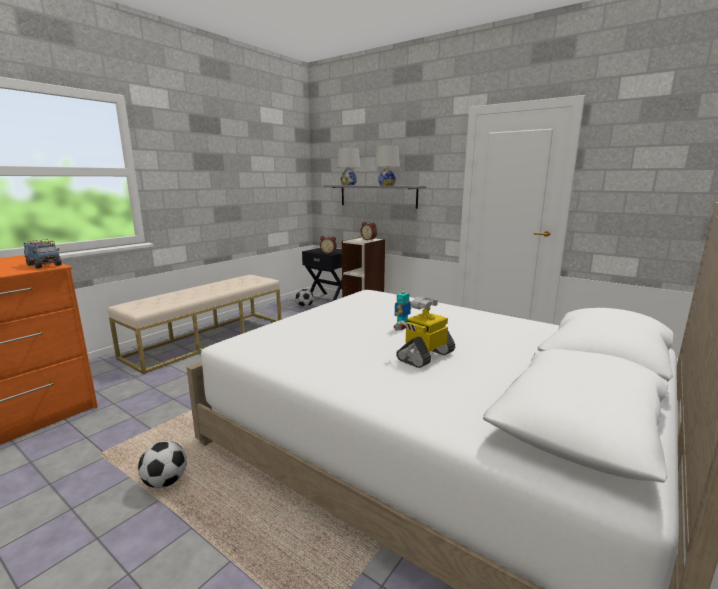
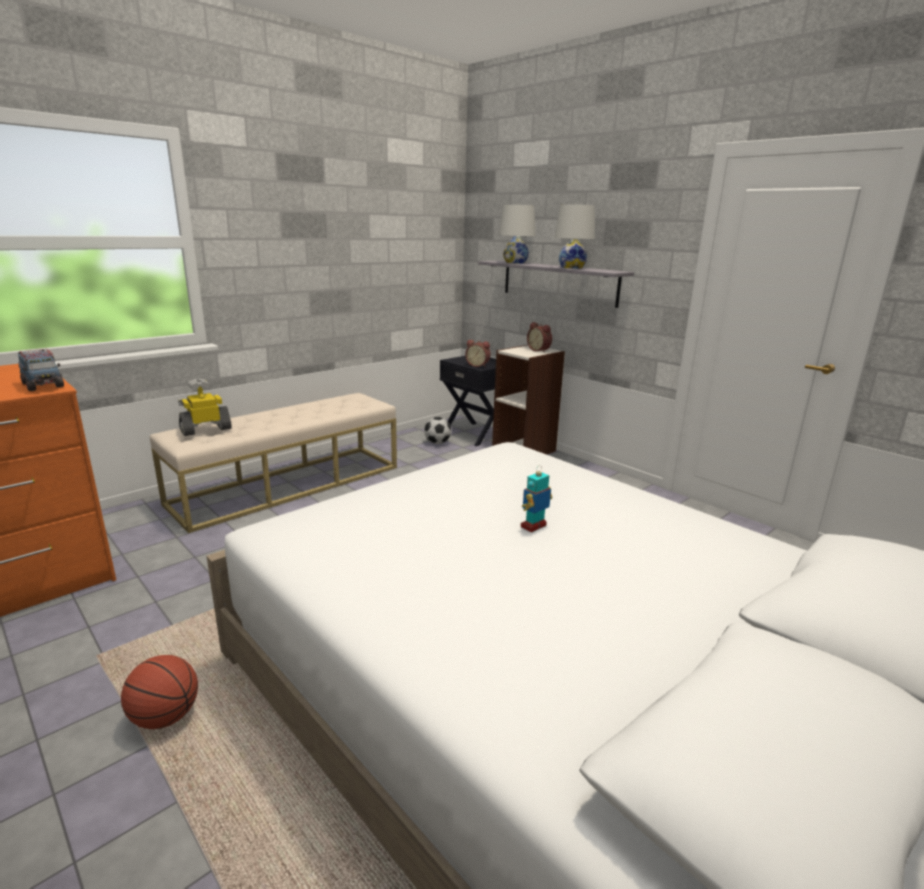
camera: 10 degrees right, 5 degrees up
(165, 482) = (165, 717): football -> basketball
(425, 356) = (549, 593): toy robot -> toy robot (206, 429)

